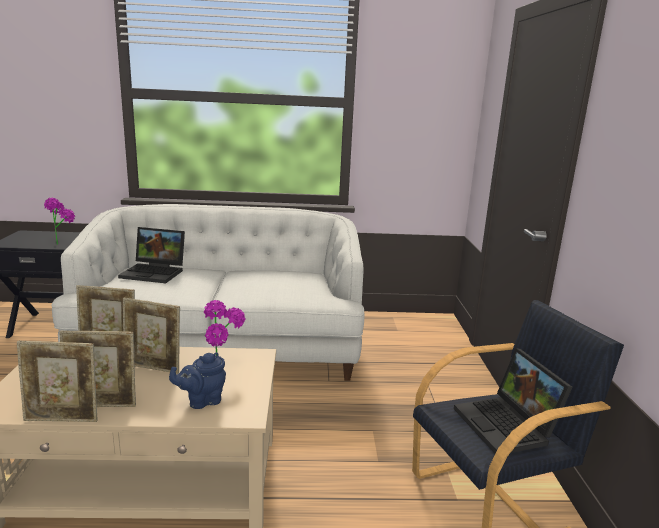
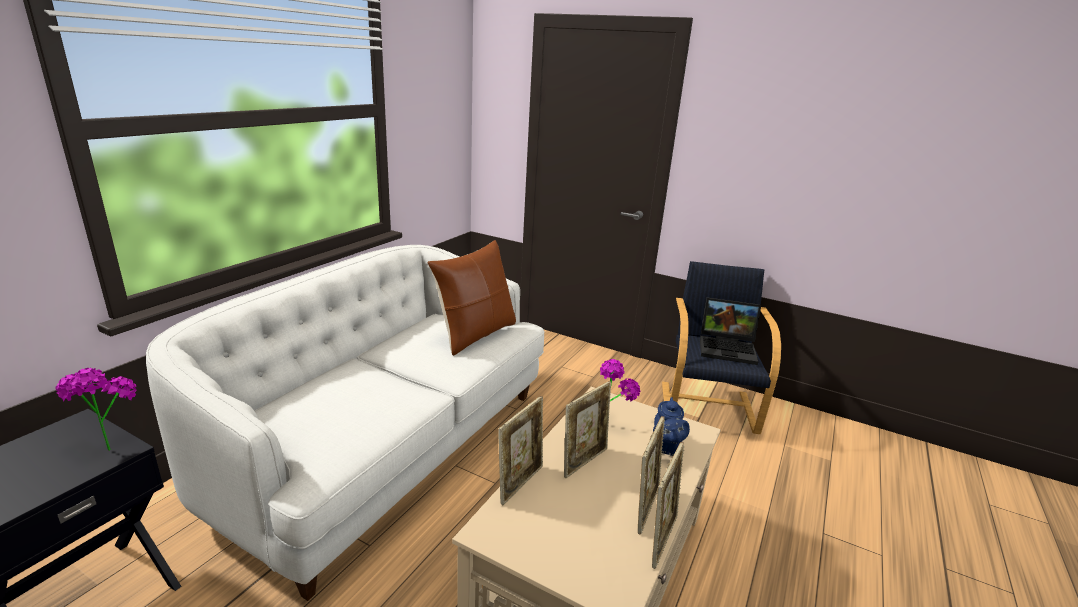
camera: 60 degrees left, 5 degrees up
(155, 272) = (317, 400): laptop -> none
(297, 288) = (475, 334): none -> brown pillow

